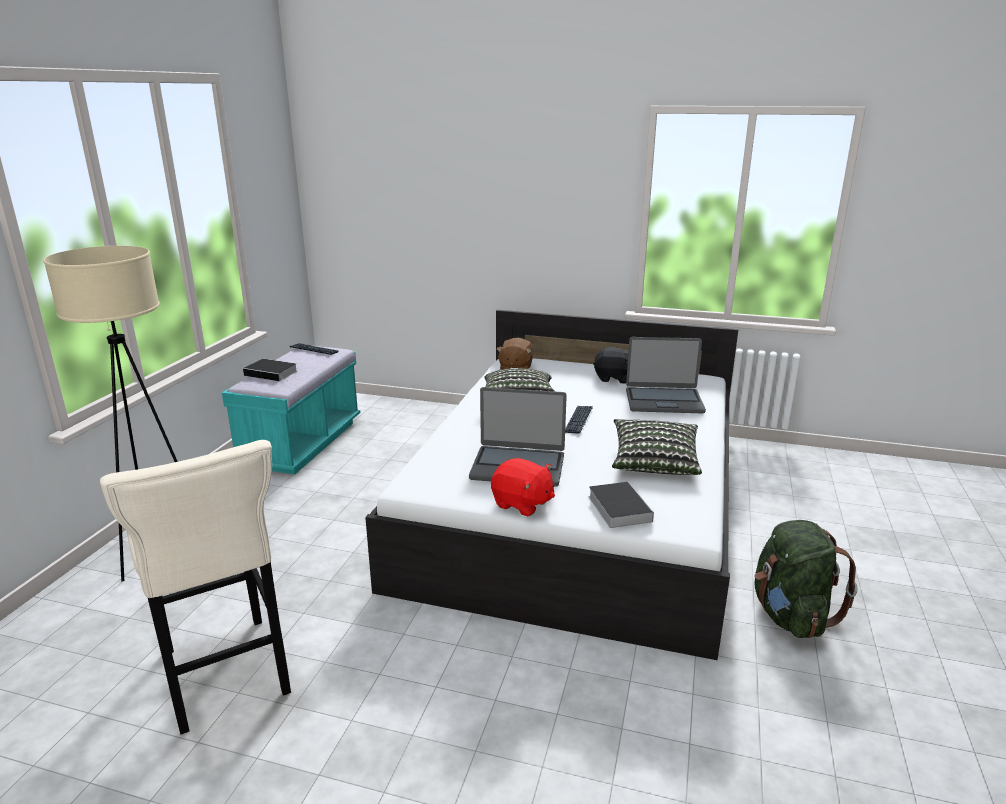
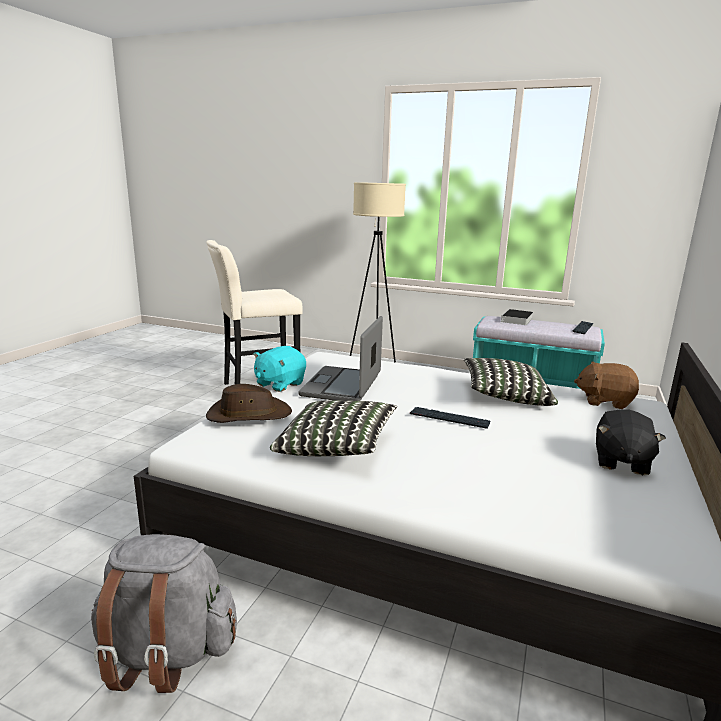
camera: 95 degrees right, 5 degrees down
(522, 504) = (279, 384): red plush toy -> turquoise plush toy
(618, 507) = (248, 414): book -> brown hat
(663, 401) = (538, 487): laptop -> none
(790, 615) = (166, 654): green backpack -> grey backpack

